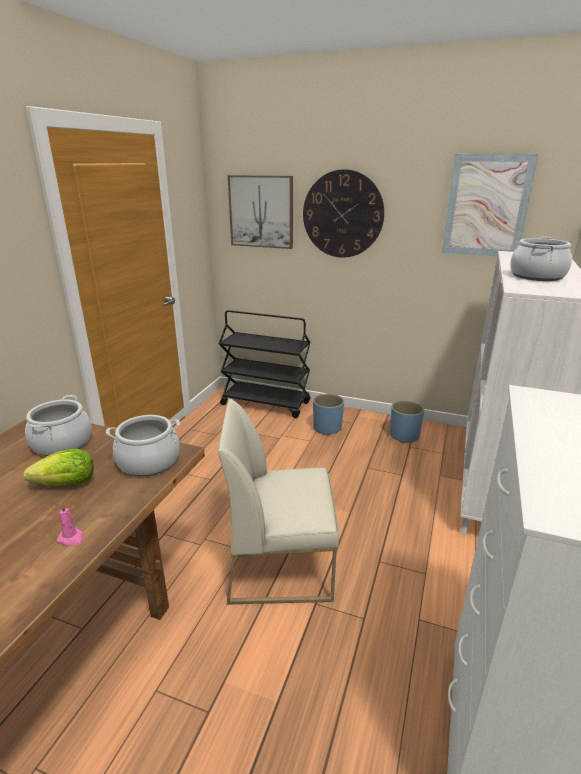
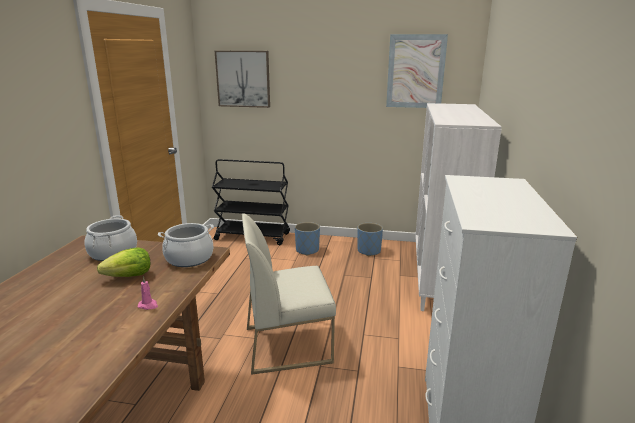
camera: 10 degrees left, 5 degrees down
(342, 214) = (309, 80): wall clock -> none
(537, 276) = (455, 116): cooking pot -> none

